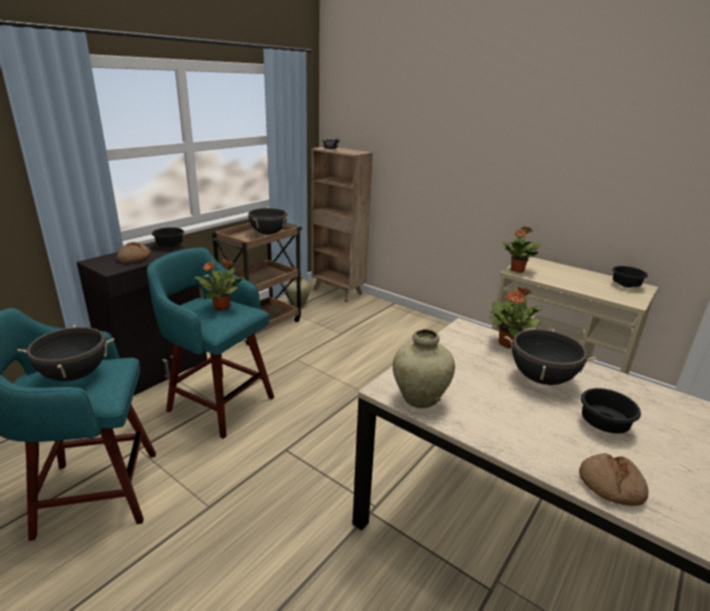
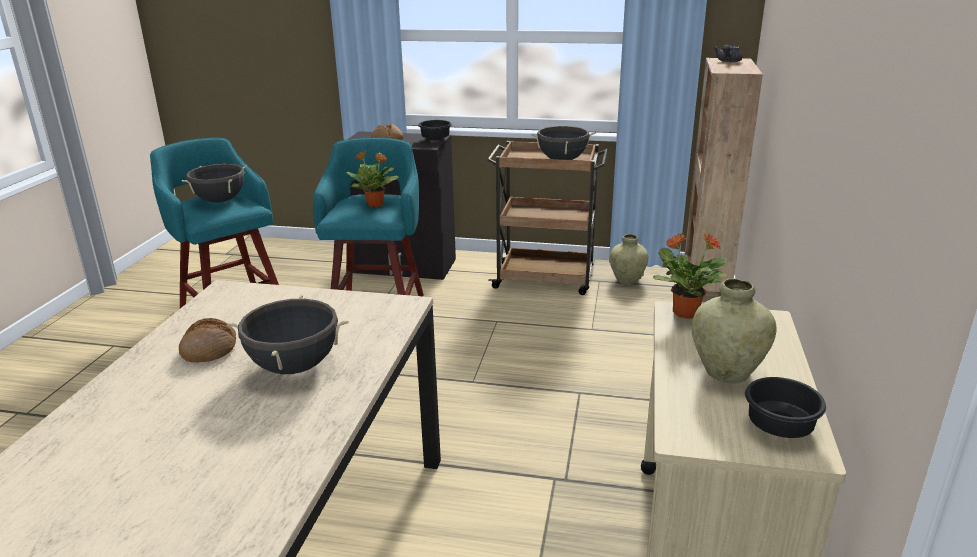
camera: 65 degrees right, 0 degrees up
(419, 399) = (213, 307): beige vase -> beige vase (726, 372)
(508, 343) = (379, 336): potted plant -> none
(604, 426) = (197, 416): black bowl -> none
(610, 486) = (79, 422): bread -> bread (209, 349)

